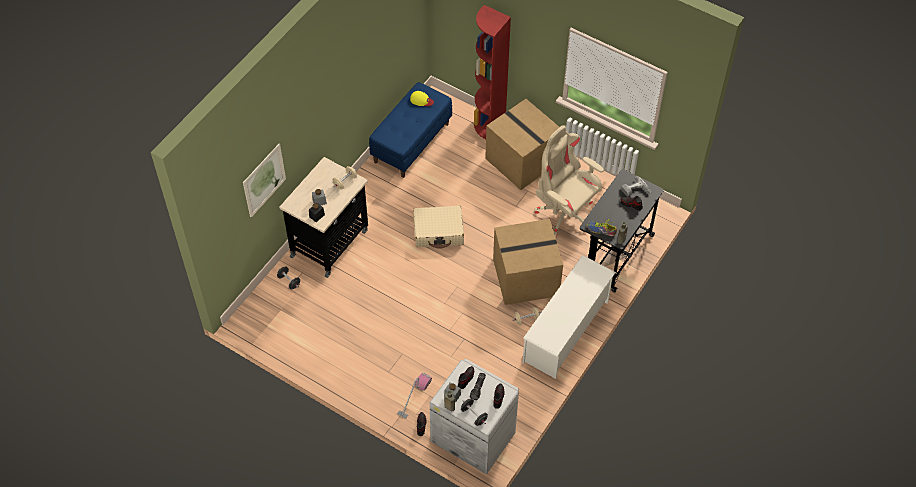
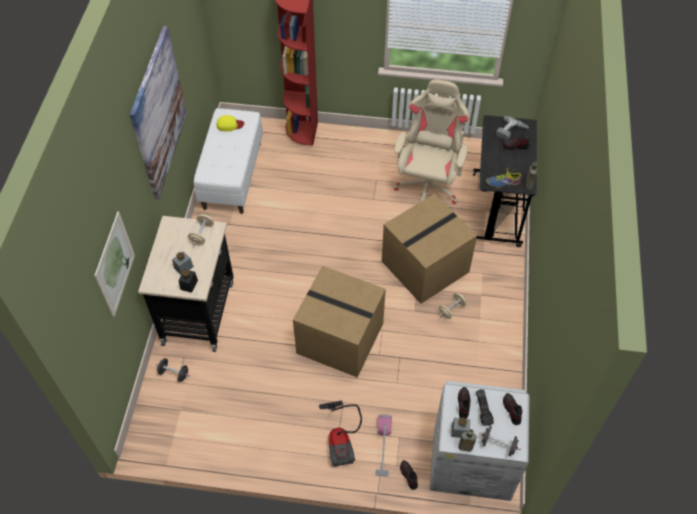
camera: 25 degrees left, 0 degrees up
(345, 79) = (158, 113): none -> picture
(385, 379) = (340, 440): none -> vacuum cleaner
(411, 142) = (232, 175): blue bench -> white bench
(439, 231) = (310, 254): beige suitcase -> none
(521, 160) = (352, 153): cardboard box -> cardboard box (338, 338)
(566, 214) = (427, 189): beige office chair -> beige office chair turned 90 degrees clockwise
(566, 331) = (498, 305): white shoe rack -> none

